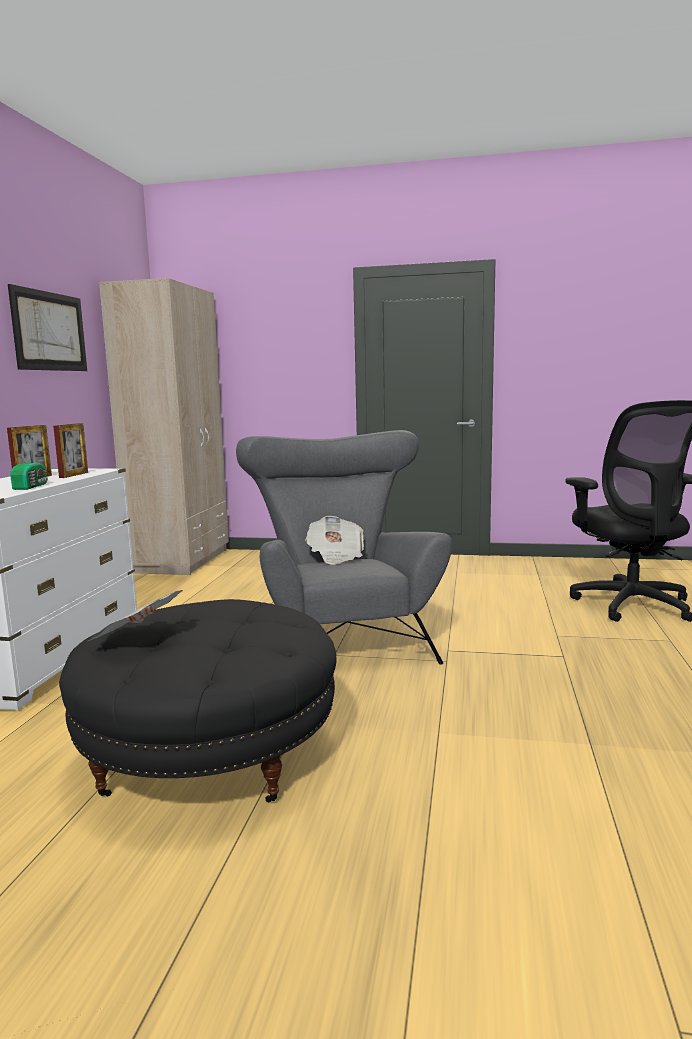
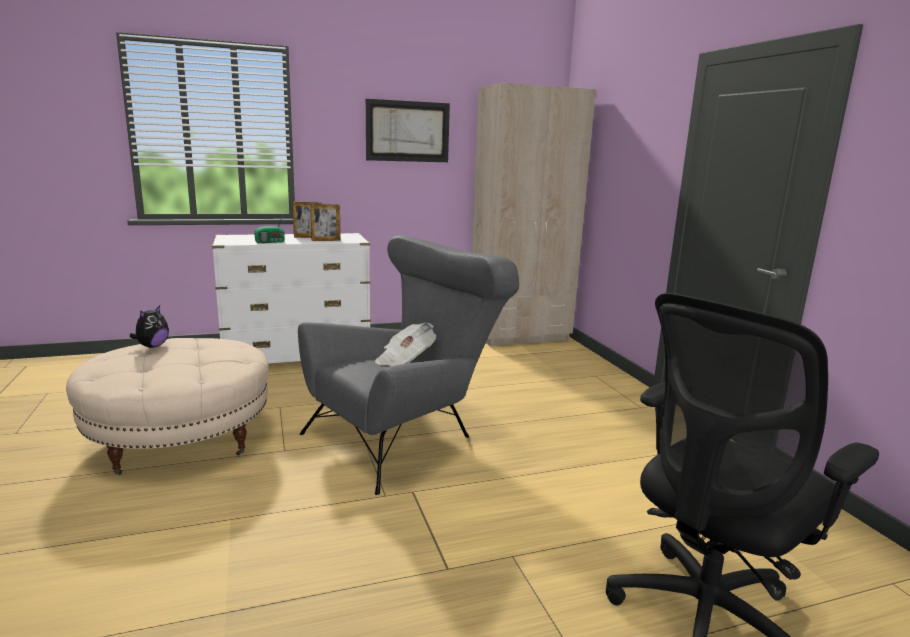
camera: 60 degrees right, 5 degrees up
(137, 639) = (152, 346): newspaper -> plush toy
(209, 754) = (180, 439): black ottoman -> beige ottoman

